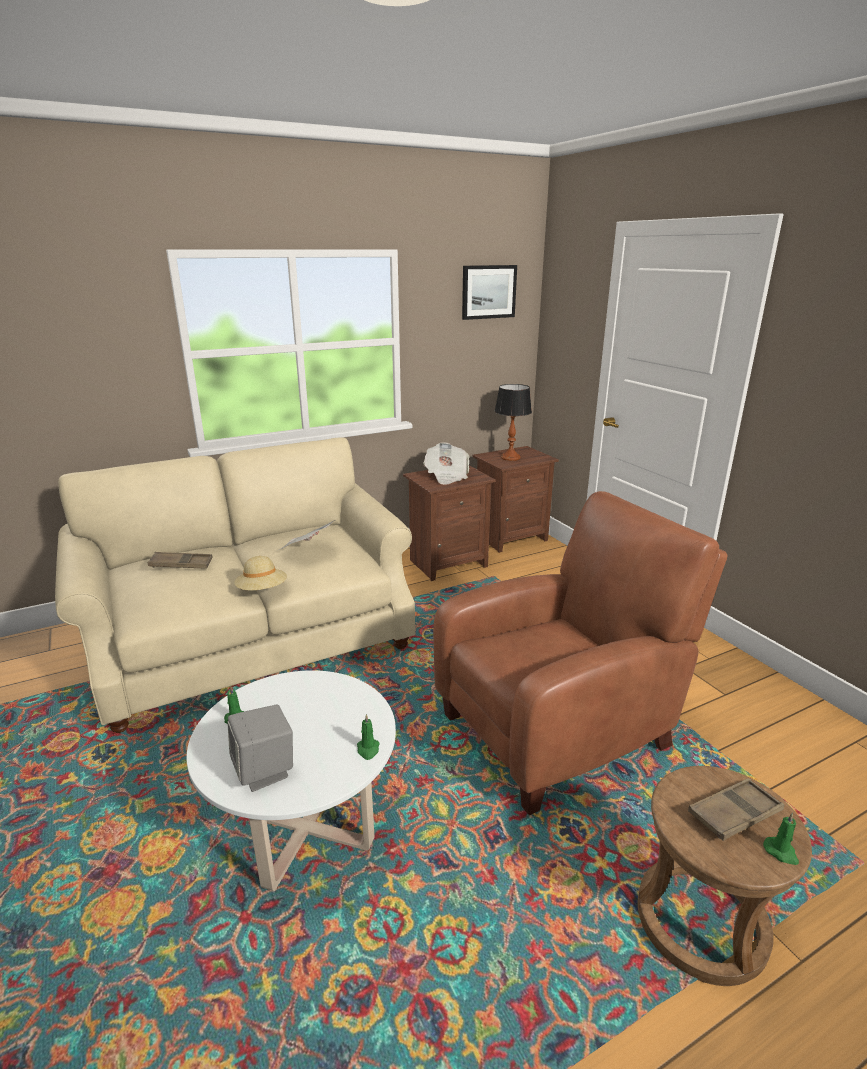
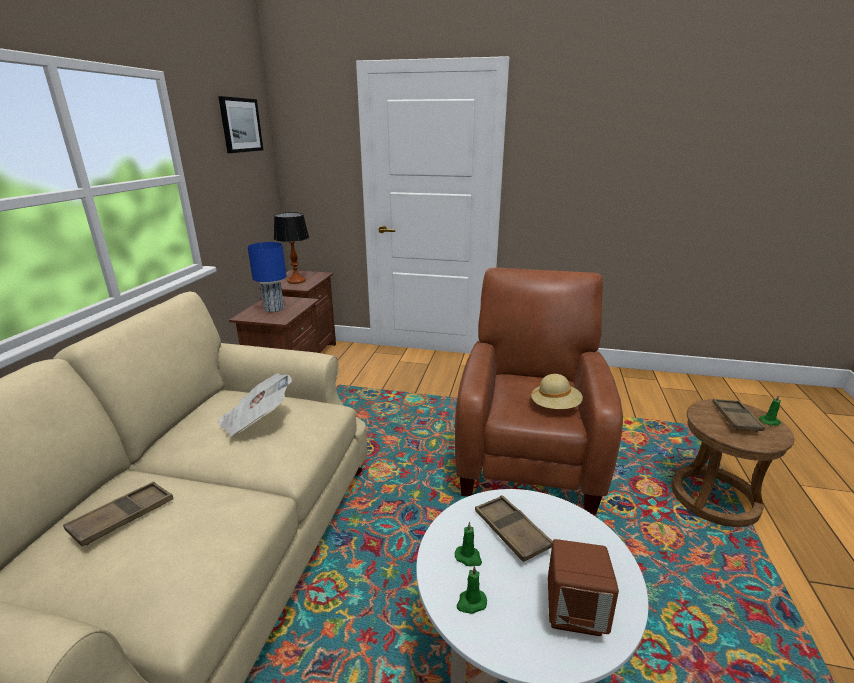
camera: 50 degrees left, 0 degrees up
(262, 590) = (272, 482): beige hat -> beige hat (555, 406)
(265, 771) = (574, 612): grey speaker -> brown speaker
(324, 710) = (511, 531): none -> brown tray
(368, 750) = (589, 529): green candle -> green candle (468, 557)
(446, 476) = (274, 309): newspaper -> blue table lamp

